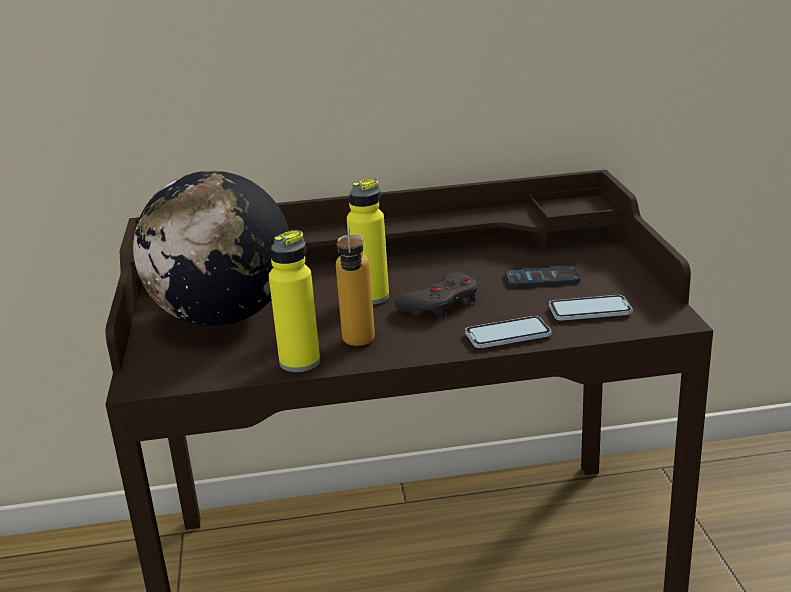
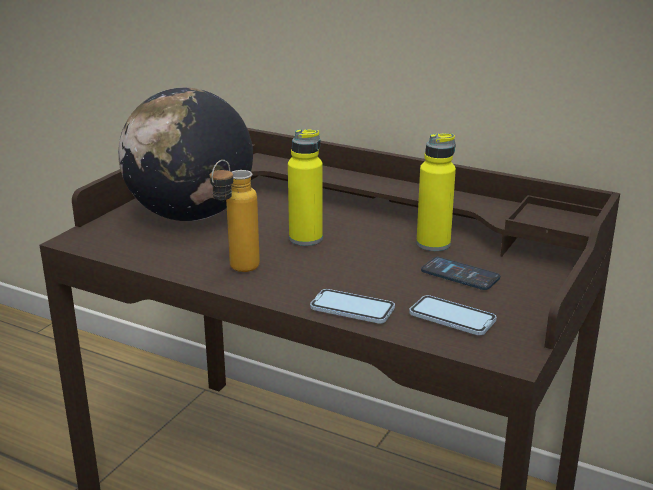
camera: 35 degrees right, 0 degrees up
(300, 362) = (182, 266): yellow bottle -> yellow bottle (433, 244)
(441, 303) = (346, 263): grey game controller -> none

